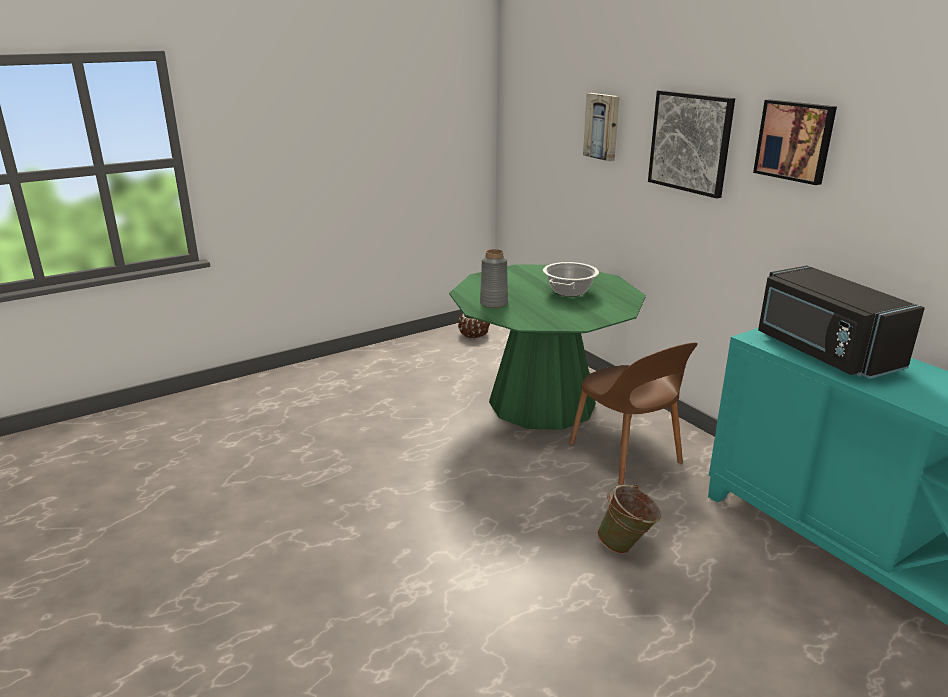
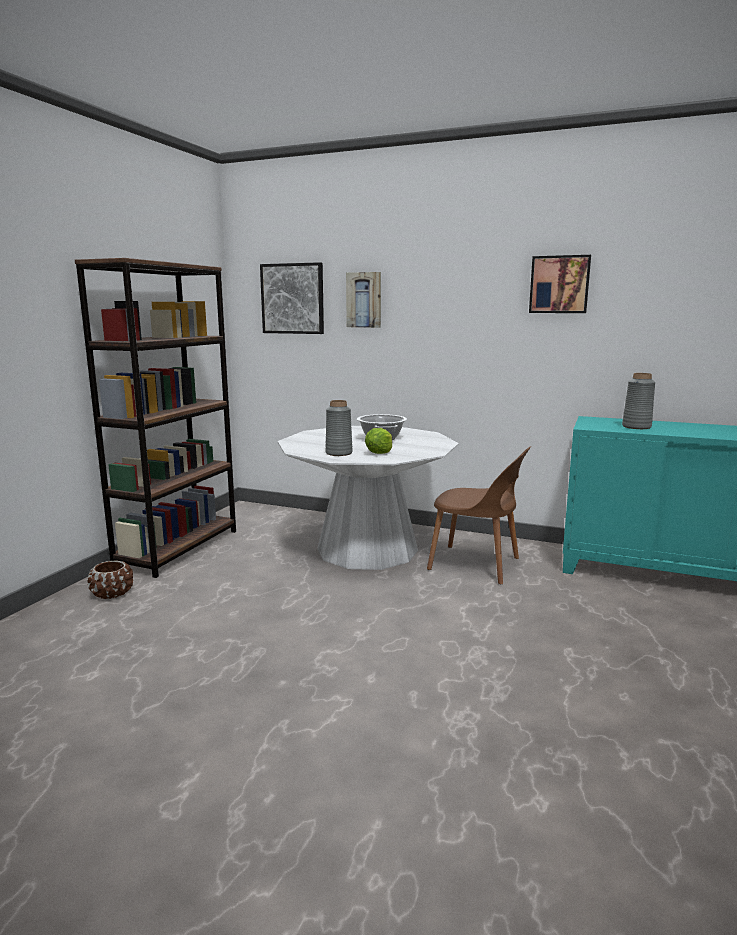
camera: 35 degrees left, 10 degrees down
(391, 353) = (178, 548): none -> brown bookcase
(474, 334) = (241, 517): brown planter -> brown planter (112, 593)
(530, 312) = (379, 453): none -> lettuce
(542, 402) = (367, 549): green dining table -> white dining table
(627, 547) = (563, 621): green bucket -> none
(690, 142) = (461, 300): picture -> picture (292, 299)
(823, 352) = (636, 427): black microwave -> grey vase

